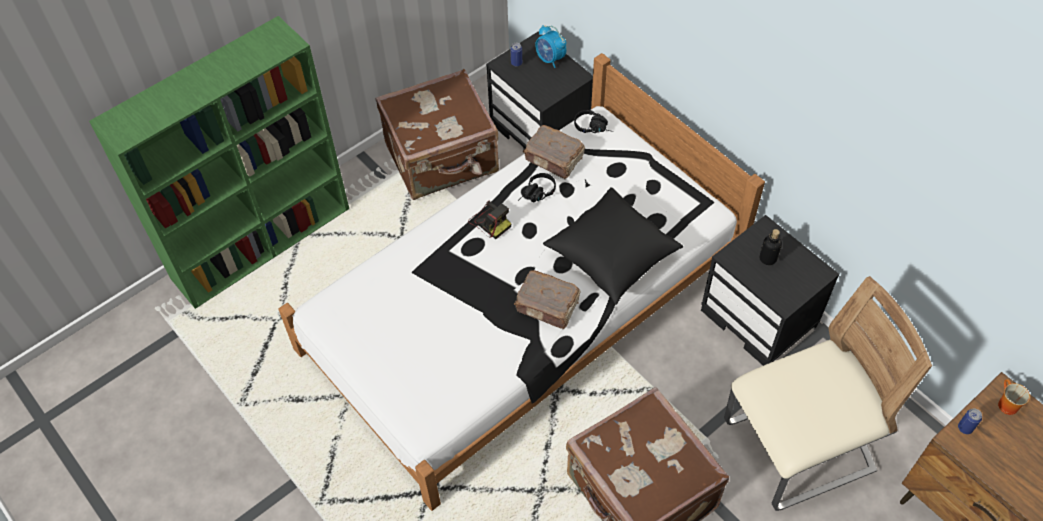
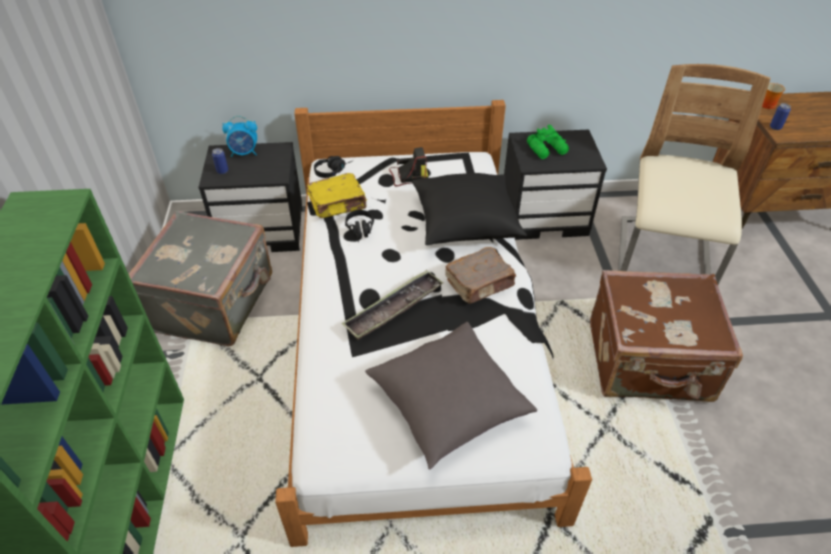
camera: 55 degrees left, 10 degrees down
(415, 354) = (448, 405): none -> grey pillow
(442, 159) = (215, 303): brown suitcase -> grey suitcase
(474, 267) = (393, 309): none -> tray
(490, 221) = (355, 274): camera -> camera (407, 176)
(554, 159) = (338, 204): brown book -> yellow book
(768, 258) = (548, 150): bottle -> green binoculars

